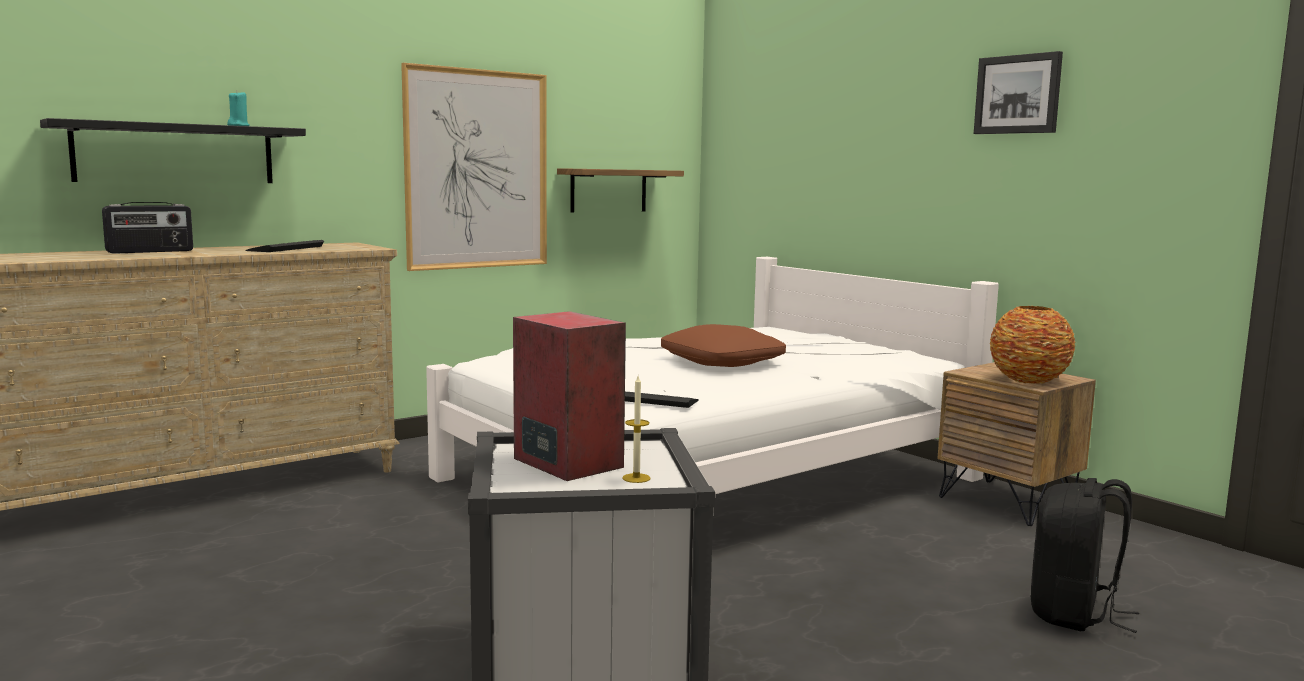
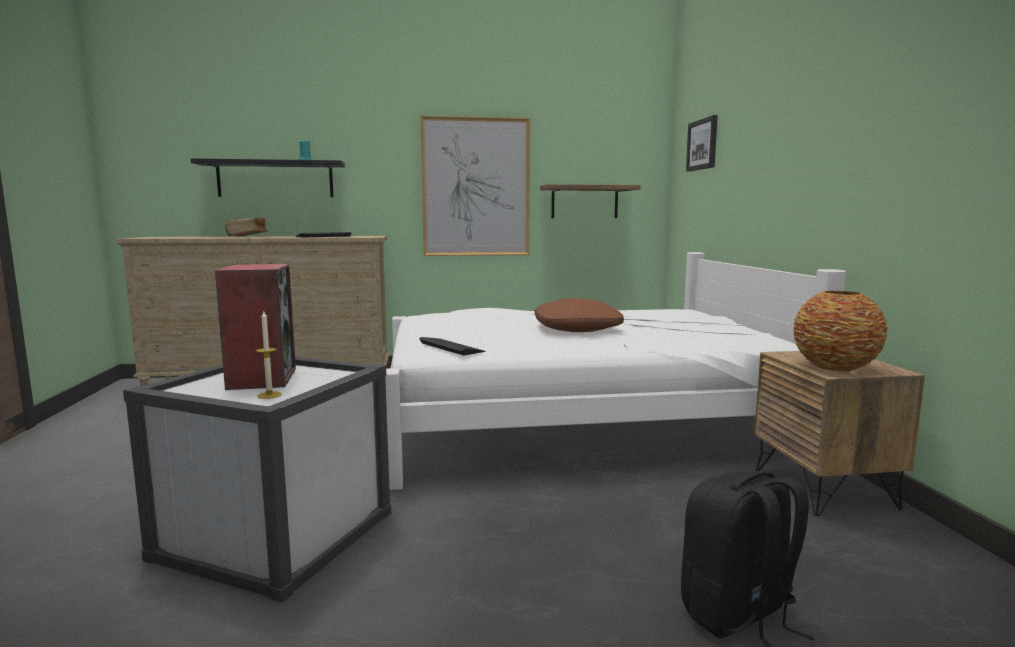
camera: 30 degrees right, 0 degrees up
(150, 251) = (247, 236): radio -> book
(1018, 94) = (874, 78): picture -> picture (702, 144)

